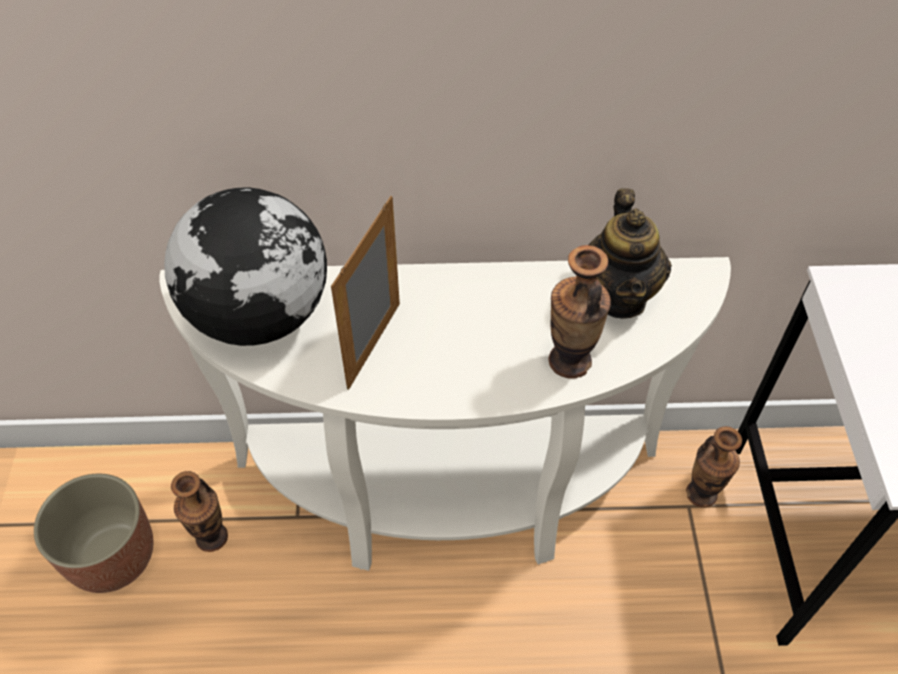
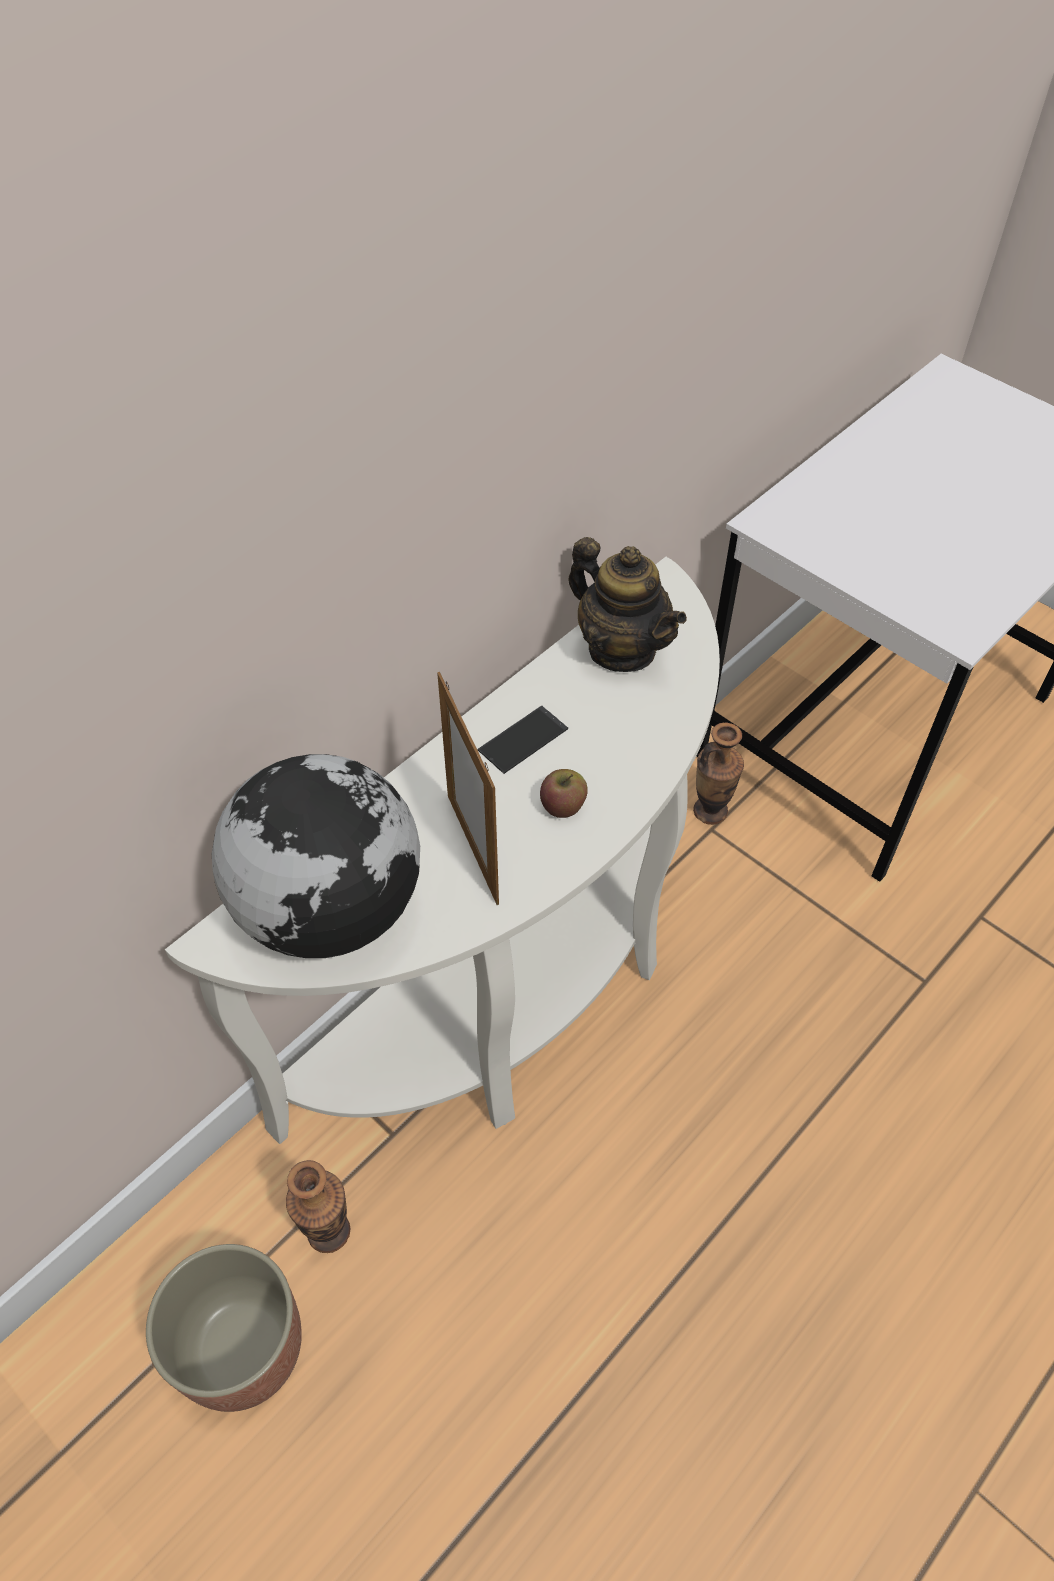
camera: 45 degrees left, 0 degrees up
(458, 363) = (563, 805): none -> apple
(483, 304) = (523, 740): none -> phone
(569, 361) = (648, 732): vase -> none

